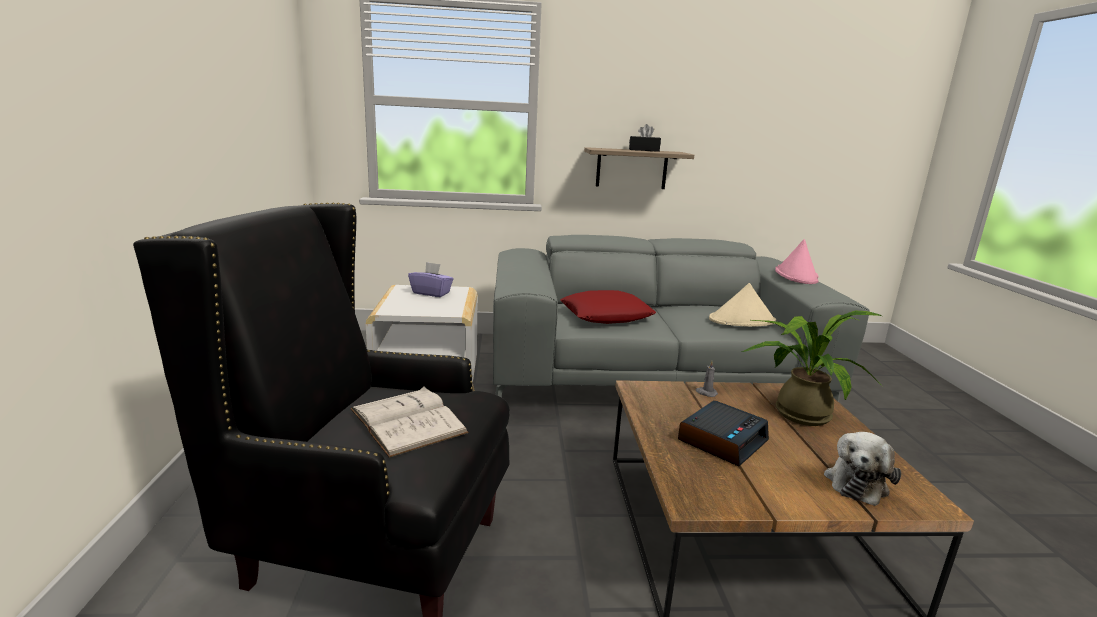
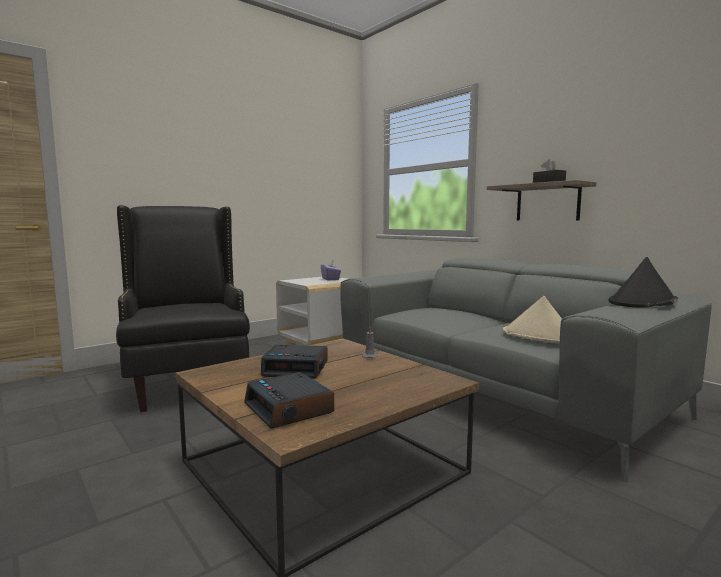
camera: 55 degrees right, 10 degrees down
(407, 421) = (183, 306): white book -> none
(606, 315) = (436, 314): red pillow -> none
(796, 275) = (642, 302): pink hat -> black hat
(796, 411) = (393, 381): potted plant -> none
(856, 482) = (290, 409): plush toy -> alarm clock

